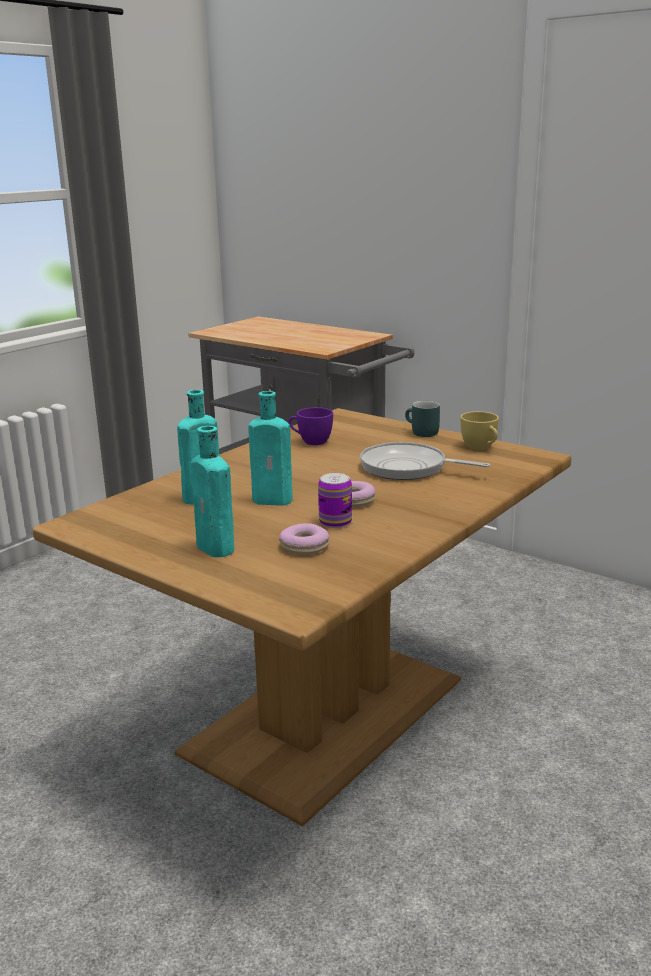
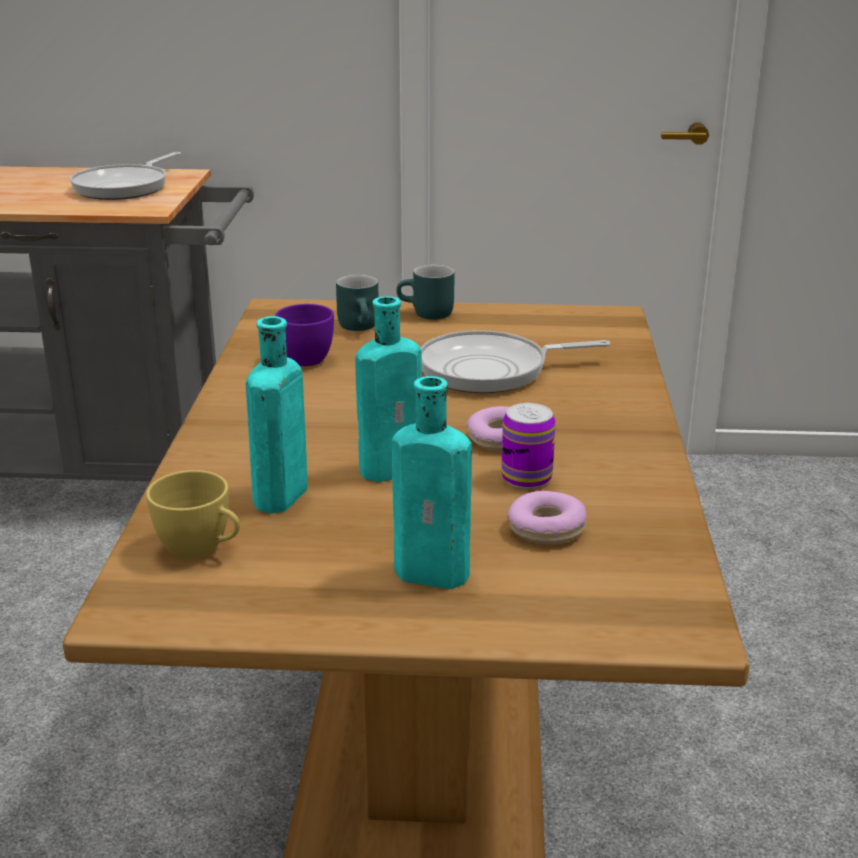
camera: 35 degrees left, 5 degrees up
(330, 337) = (125, 187): none -> frying pan
(372, 432) = (362, 327): none -> turquoise mug
(481, 448) = (533, 320): yellow cup -> yellow cup (201, 549)

